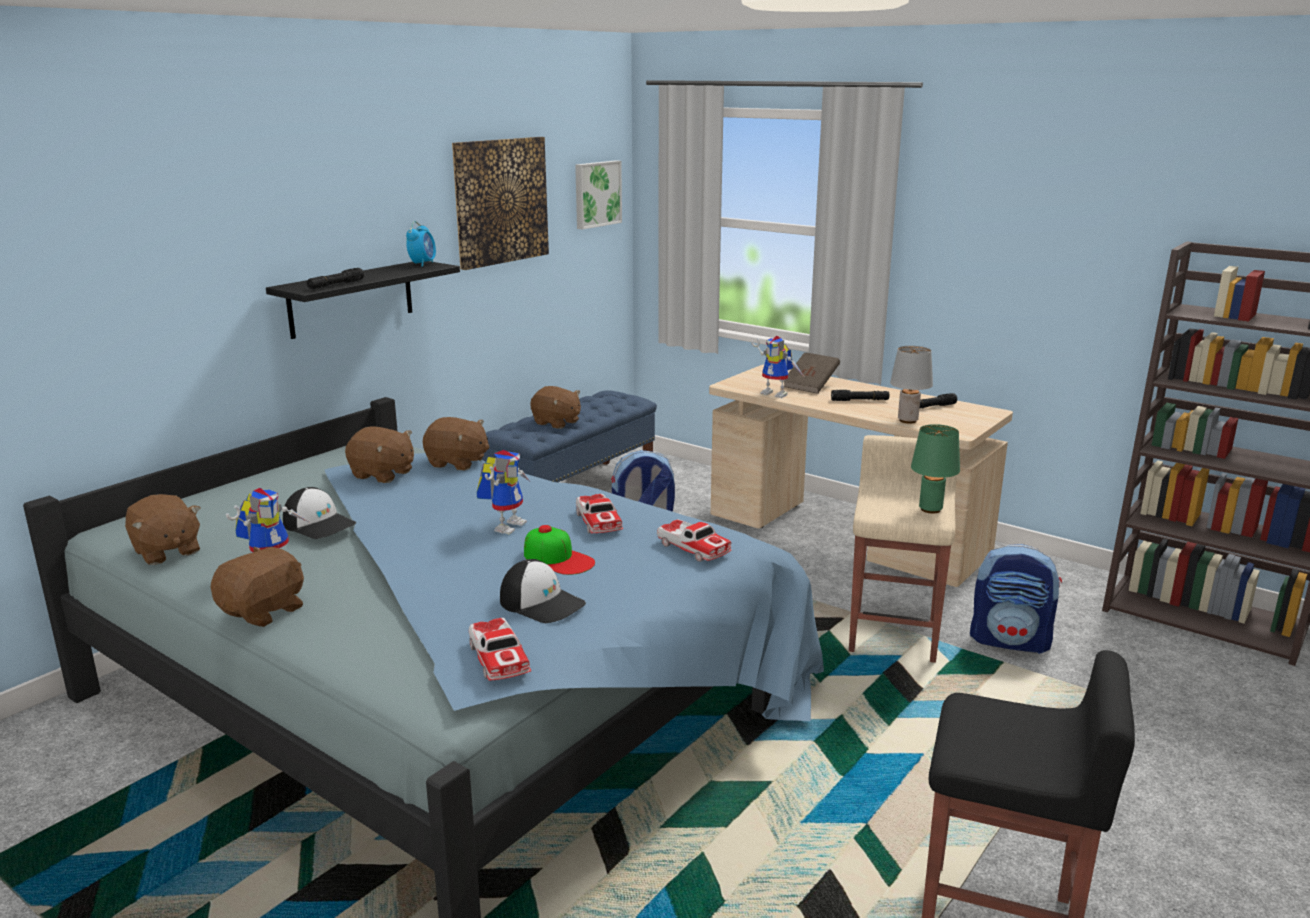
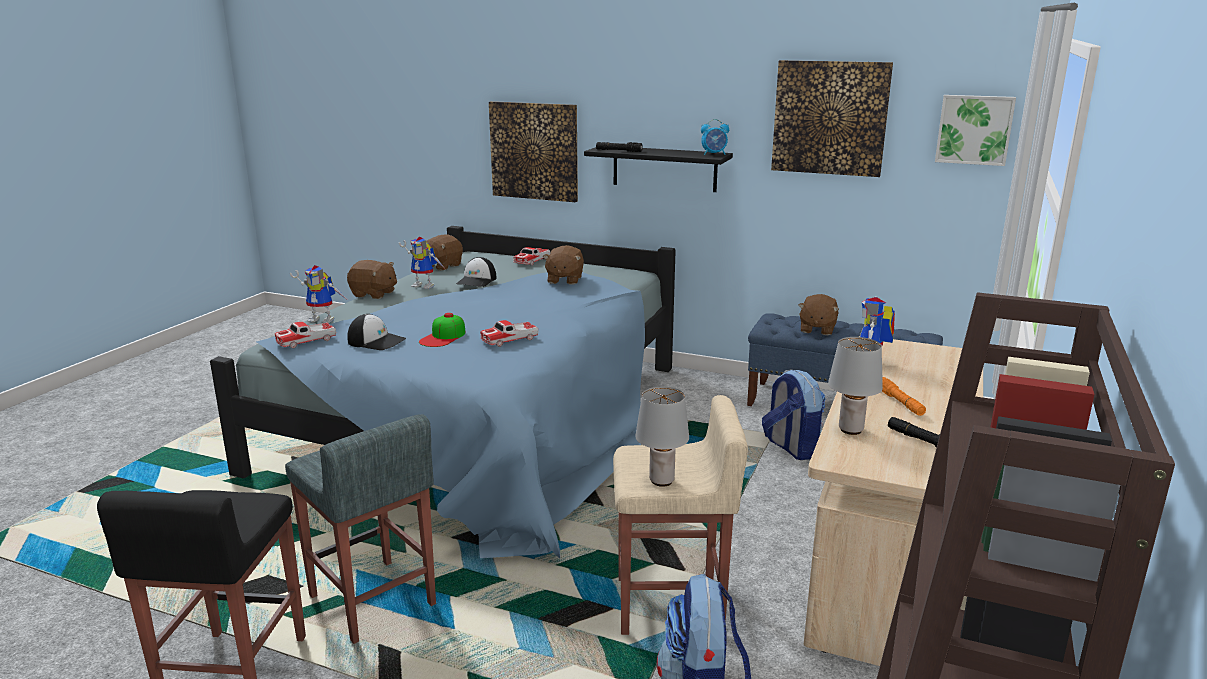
camera: 75 degrees right, 0 degrees up
(160, 322) = (534, 151): none -> picture
(457, 463) = (606, 294): brown plush toy -> none
(507, 525) = (492, 317): toy robot -> toy robot (324, 319)
(542, 603) = (376, 341): cap -> cap turned 90 degrees counterclockwise
(693, 548) = (471, 371): toy car -> toy car (532, 261)
(811, 385) = (926, 376): brown book -> none
(860, 400) = (900, 402): black flashlight -> orange flashlight
(867, 811) = (372, 602): none -> grey stool
(931, 509) = (662, 481): green table lamp -> grey table lamp

